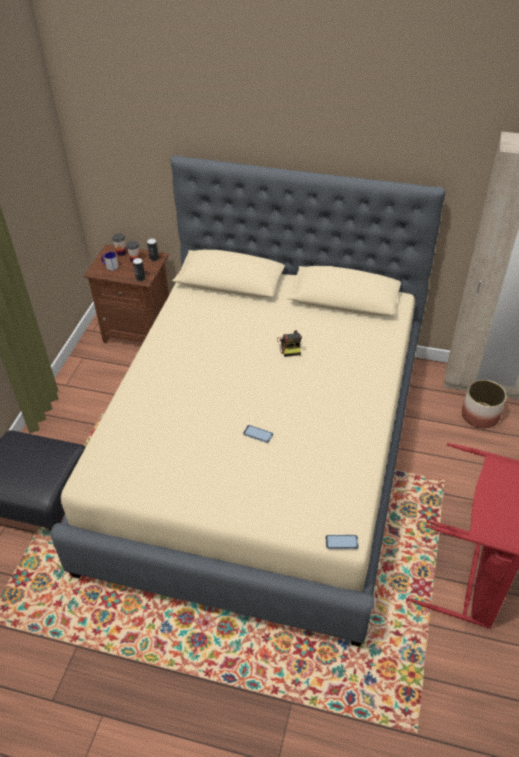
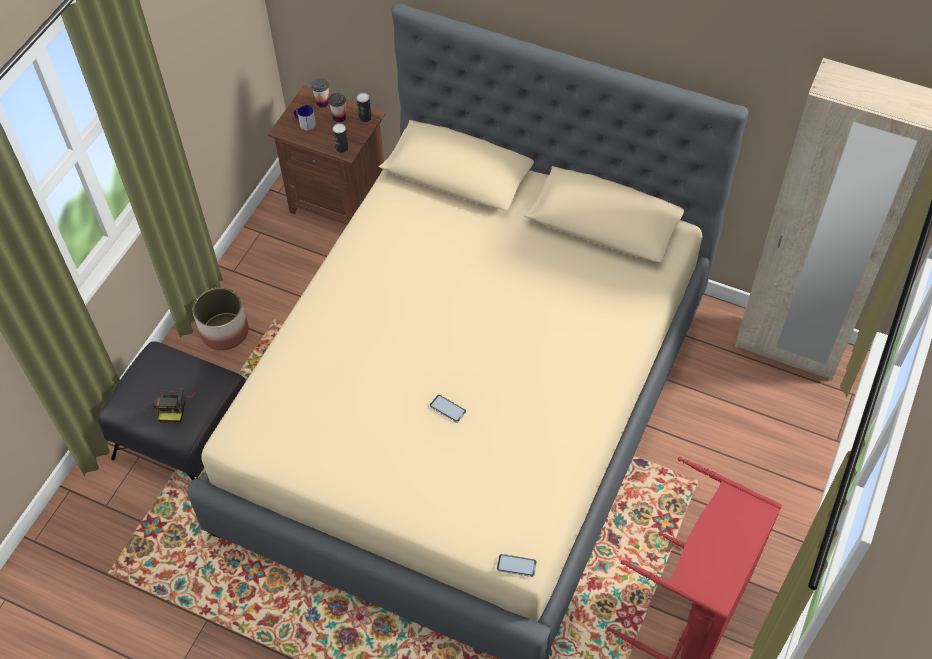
camera: 10 degrees right, 10 degrees up
(290, 345) = (515, 286): camera -> camera (174, 405)
(480, 415) = (772, 395): planter -> planter (225, 331)

